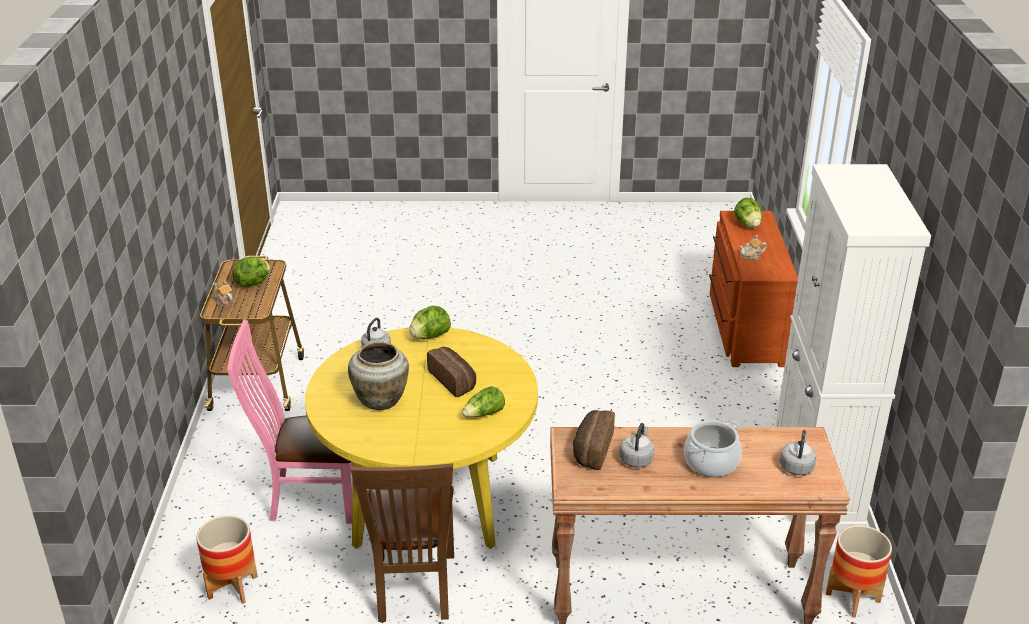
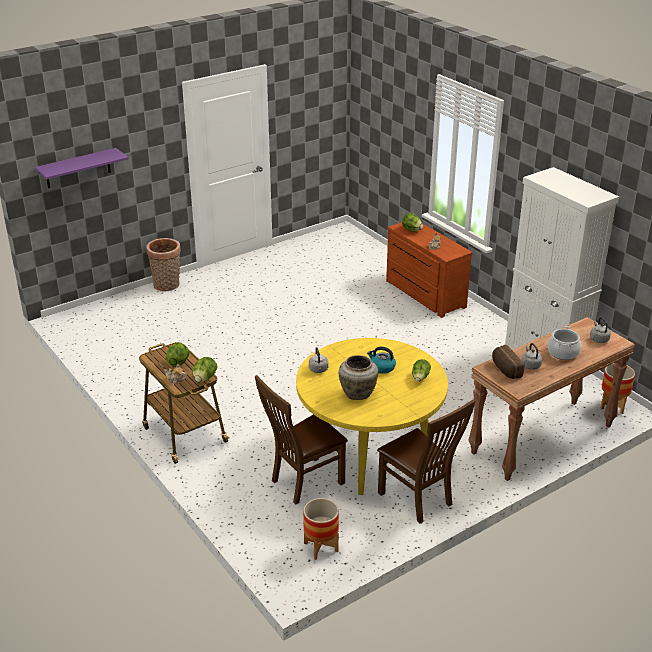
camera: 35 degrees left, 0 degrees up
(309, 498) = (303, 482): pink chair -> brown chair
(337, 23) = (78, 168): none -> purple shelf
(430, 336) = (337, 350): lettuce -> lettuce (204, 378)
(441, 210) = (167, 286): none -> basket
(454, 380) = (382, 367): bread -> kettle

